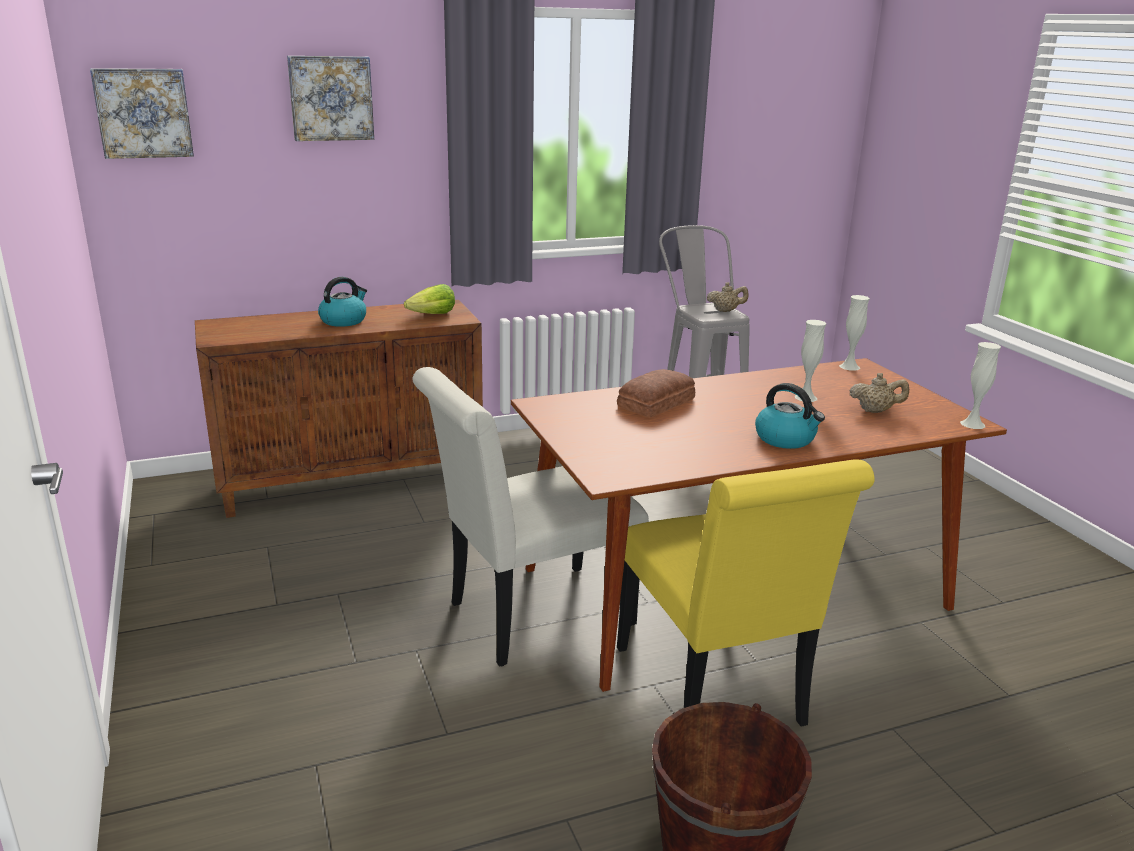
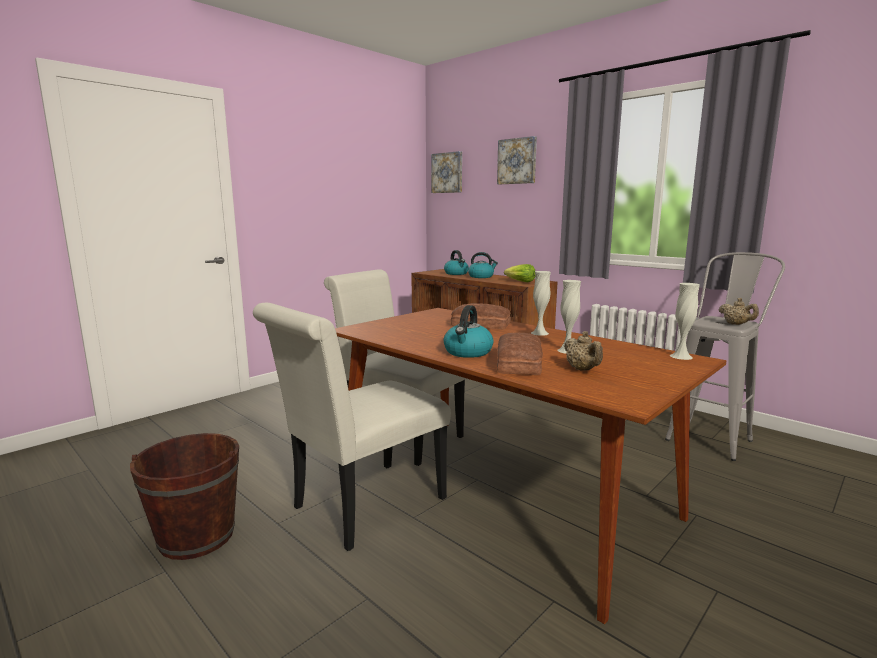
camera: 65 degrees right, 10 degrees down
(279, 325) = (456, 273): none -> kettle
(714, 694) = (361, 507): yellow chair -> white chair
(843, 428) = (520, 363): none -> bread
(972, 424) = (625, 403): white vase -> white vase (539, 333)

